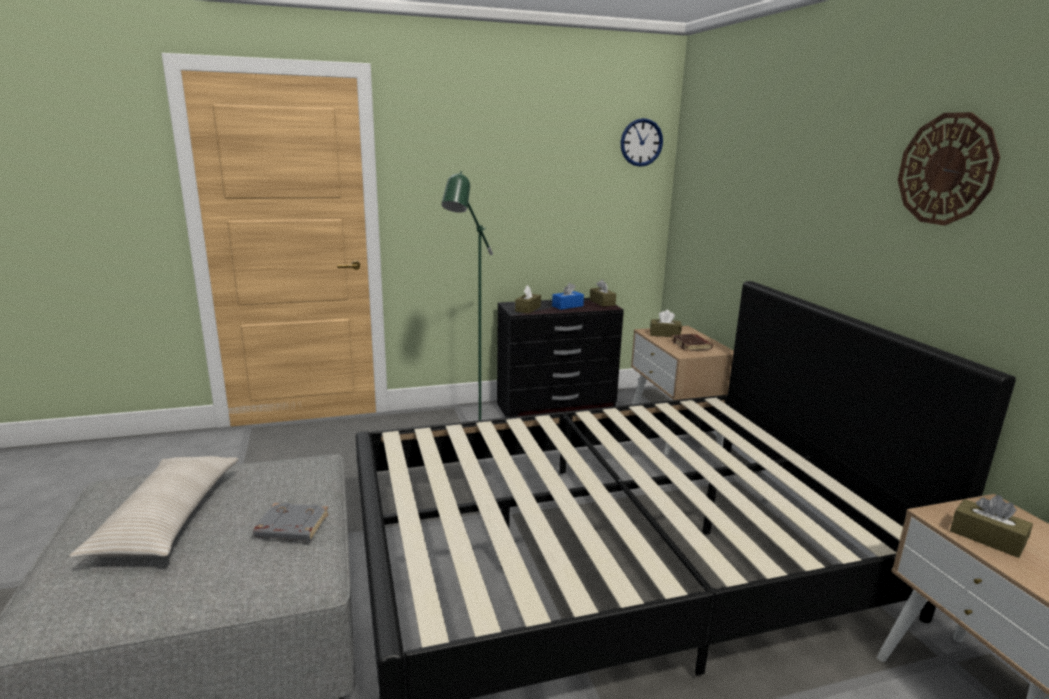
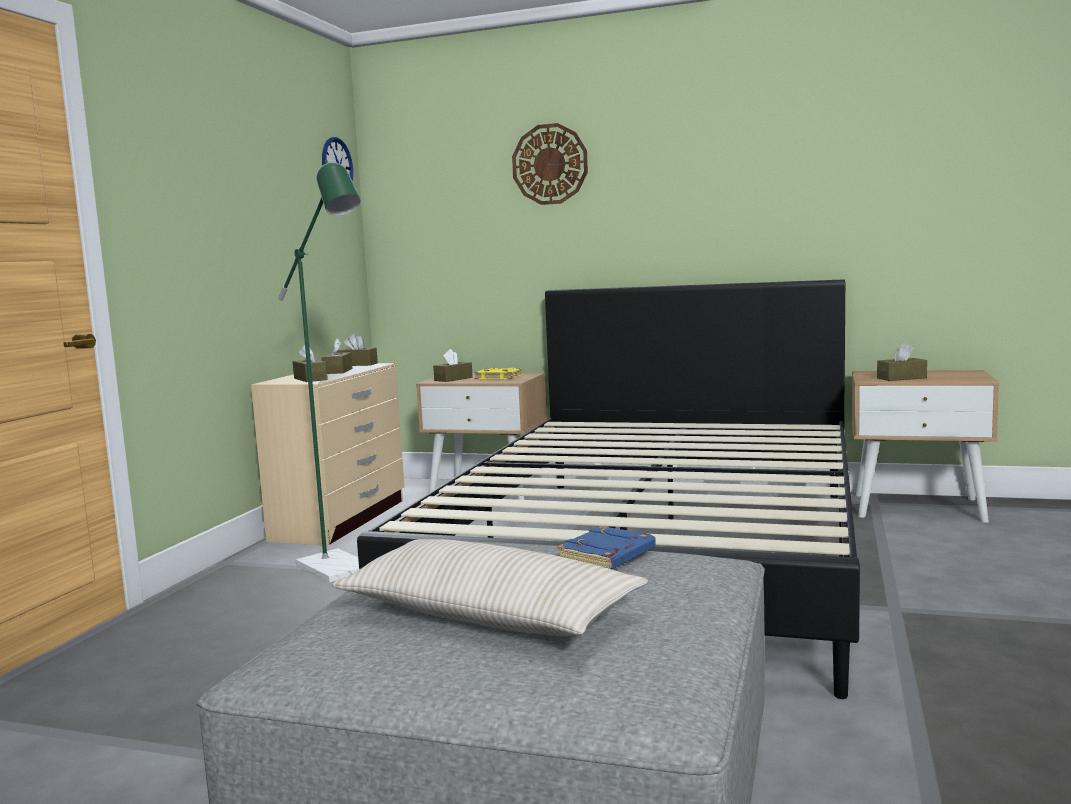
camera: 55 degrees left, 10 degrees down
(291, 528) = (607, 556): grey book -> blue book
(556, 407) = (342, 519): black dresser -> beige dresser
(567, 306) = (338, 371): blue tissue box -> brown tissue box
(691, 345) = (499, 377): brown book -> yellow book
(946, 169) = (740, 148): wall clock -> wall clock (550, 164)

